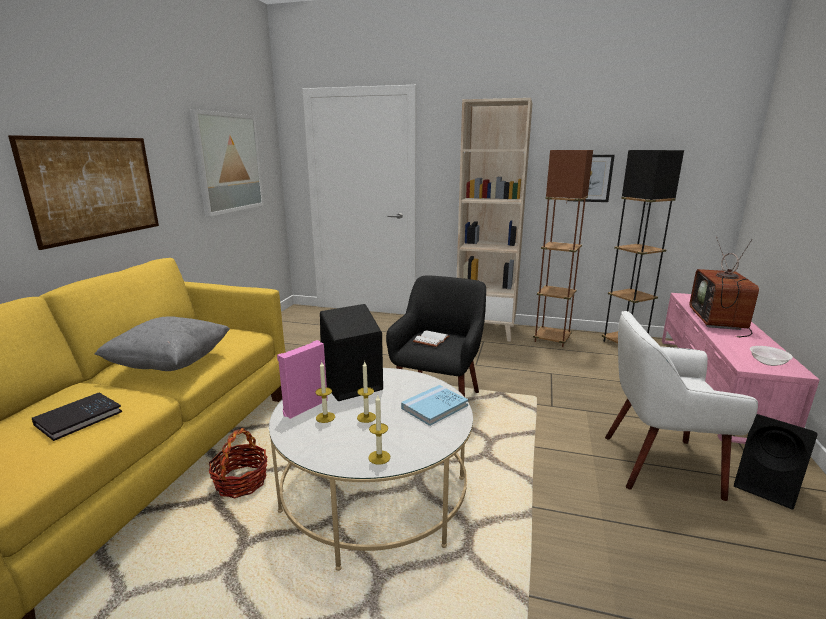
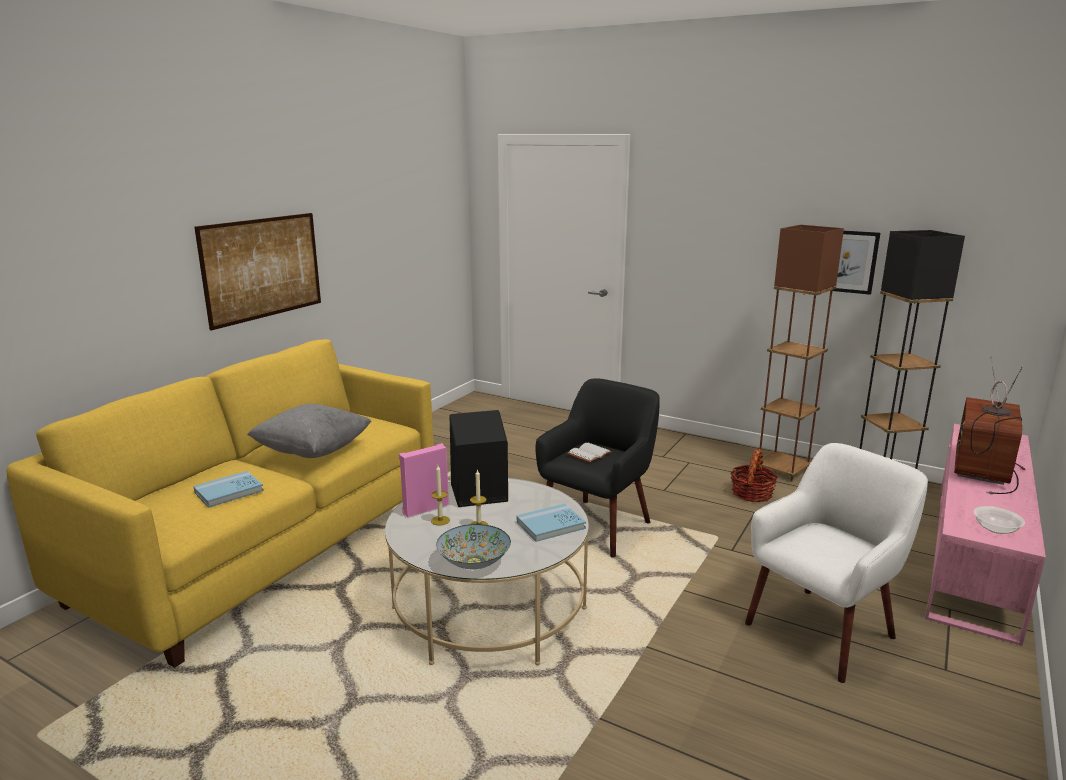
camera: 15 degrees right, 0 degrees up
(79, 418) = (229, 491): black book -> blue book
(229, 163) = (403, 227): picture -> none
(241, 482) = (365, 577): basket -> basket (752, 494)
(379, 457) = (474, 562): candle -> bowl
(486, 330) = (700, 449): beige bookcase -> none
(658, 464) = (822, 630): white armchair -> white armchair turned 120 degrees clockwise
(768, 486) = (946, 675): black speaker -> none

